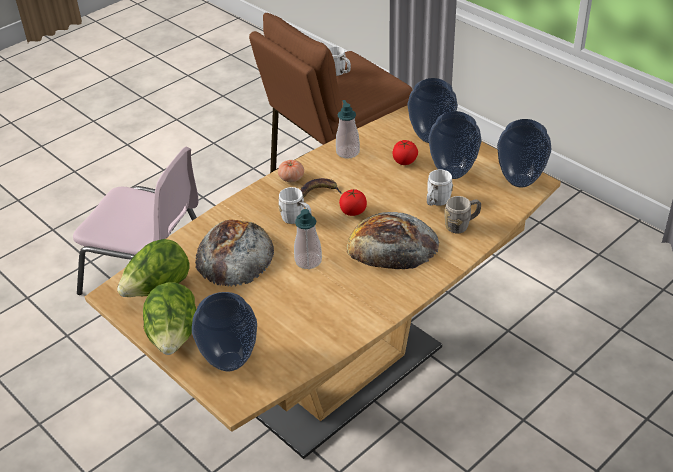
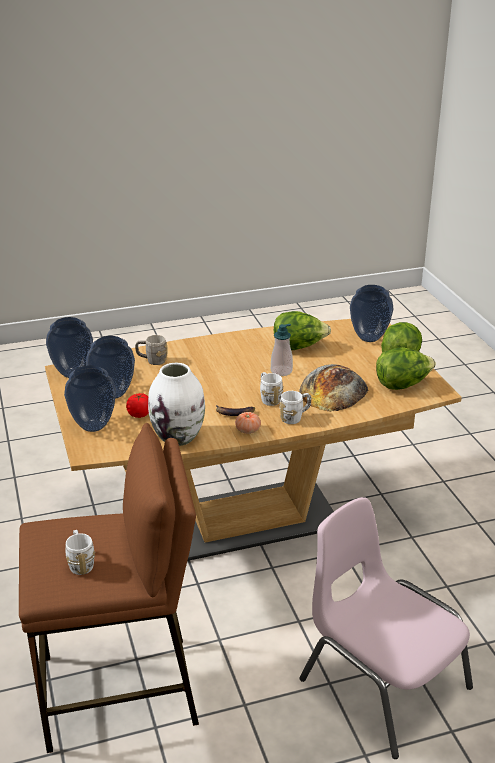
camera: 155 degrees left, 10 degrees down
(312, 308) = (299, 347): none -> lettuce
(347, 152) = (178, 437): soap dispenser -> white vase
(353, 211) = (220, 391): tomato -> none
(392, 243) = (212, 364): bread -> none
(436, 202) = (151, 378): white mug -> white mug (295, 417)

